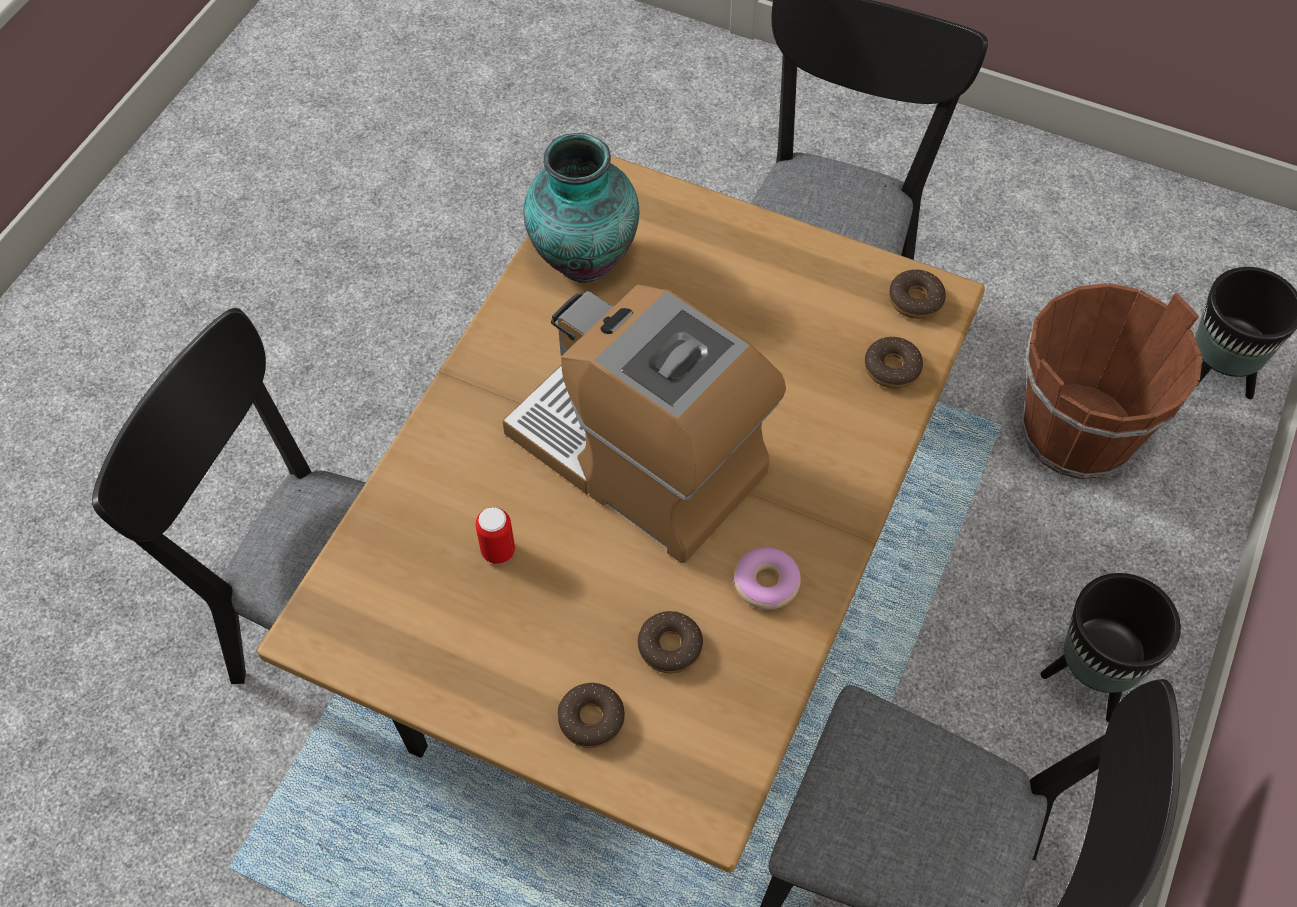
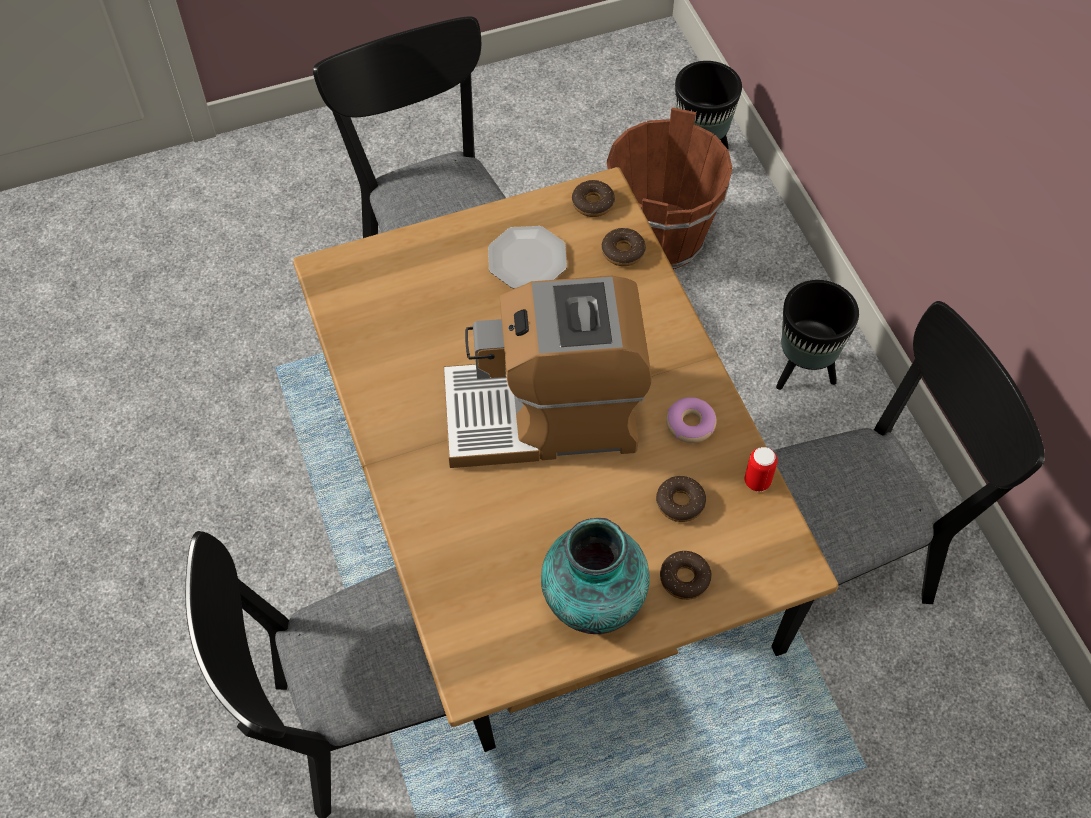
camera: 45 degrees left, 0 degrees up
(498, 551) = (526, 536): can -> can (757, 481)
(581, 258) = (373, 327): vase -> vase (591, 605)
(788, 304) = (526, 260): none -> plate

